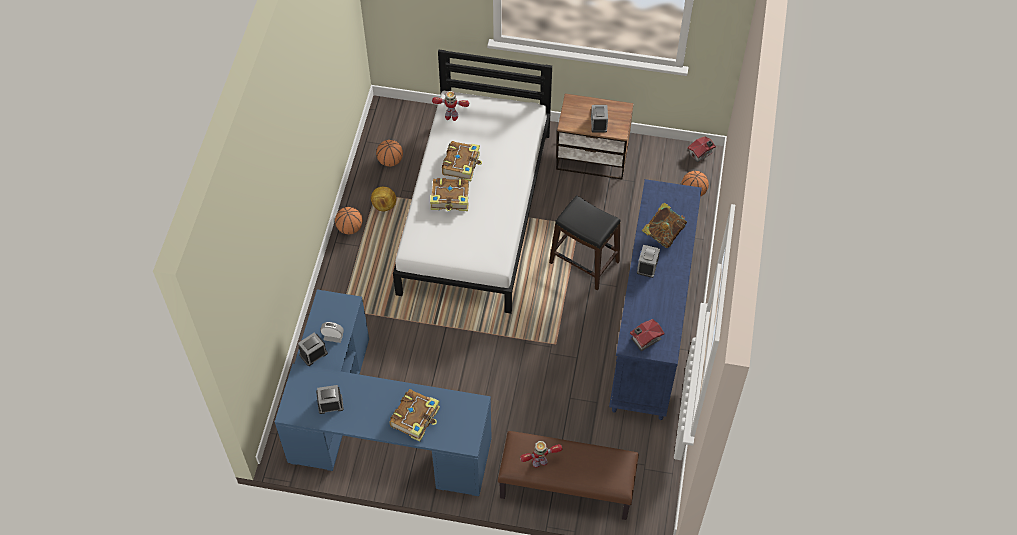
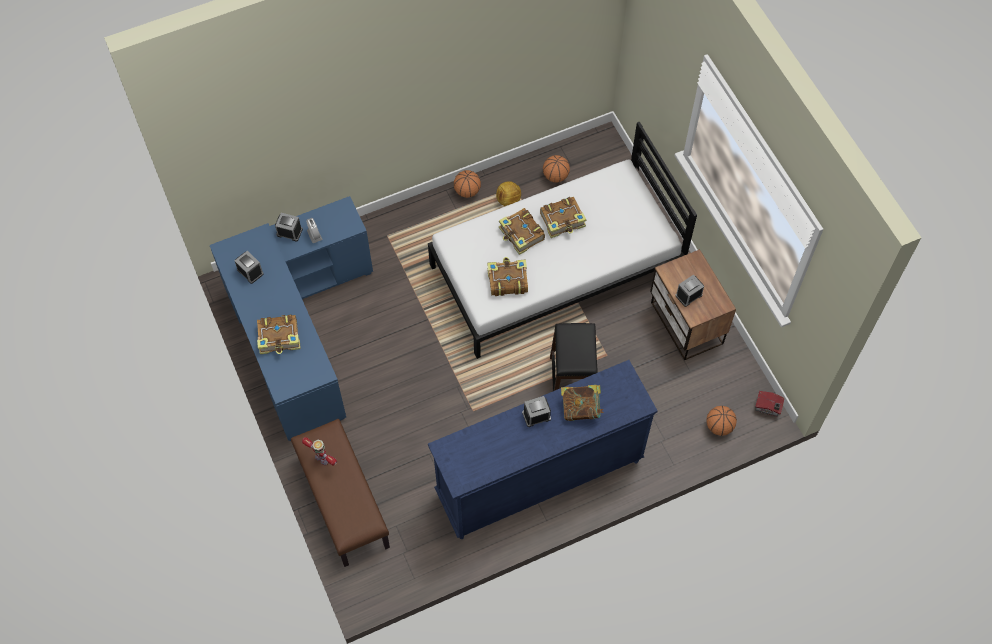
camera: 55 degrees right, 5 degrees up
(451, 116) = (606, 182): toy robot -> none
(484, 233) = (507, 281): none -> book
(644, 339) = (459, 457): toy house -> none

